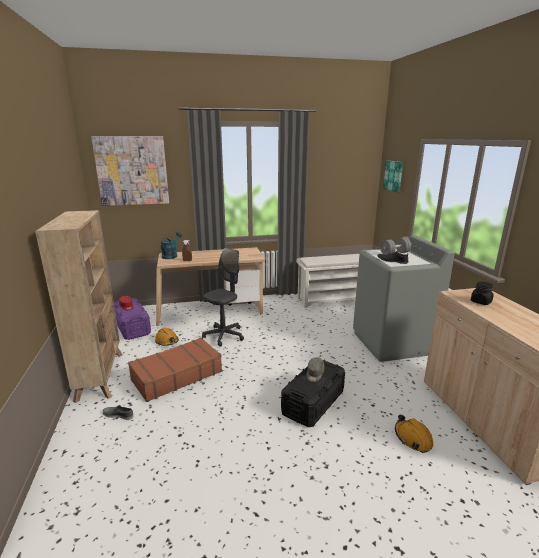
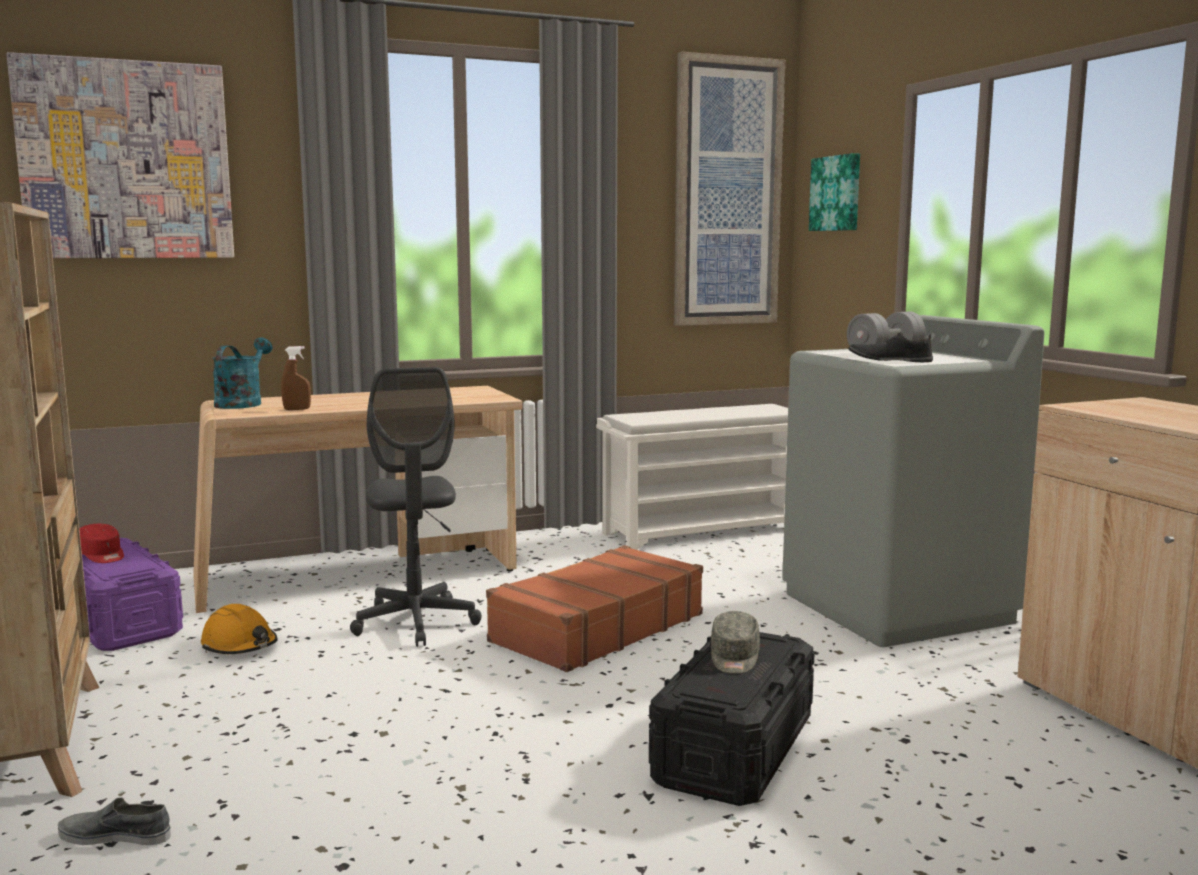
camera: 10 degrees left, 10 degrees down
(176, 375) = (292, 722): brown suitcase -> brown suitcase (596, 628)
(224, 336) = (416, 623): grey office chair -> grey office chair turned 135 degrees clockwise
(352, 173) = (727, 193): none -> picture
(413, 438) = (1048, 803): orange hard hat -> none
(481, 302) = (1157, 413): black jar -> none

